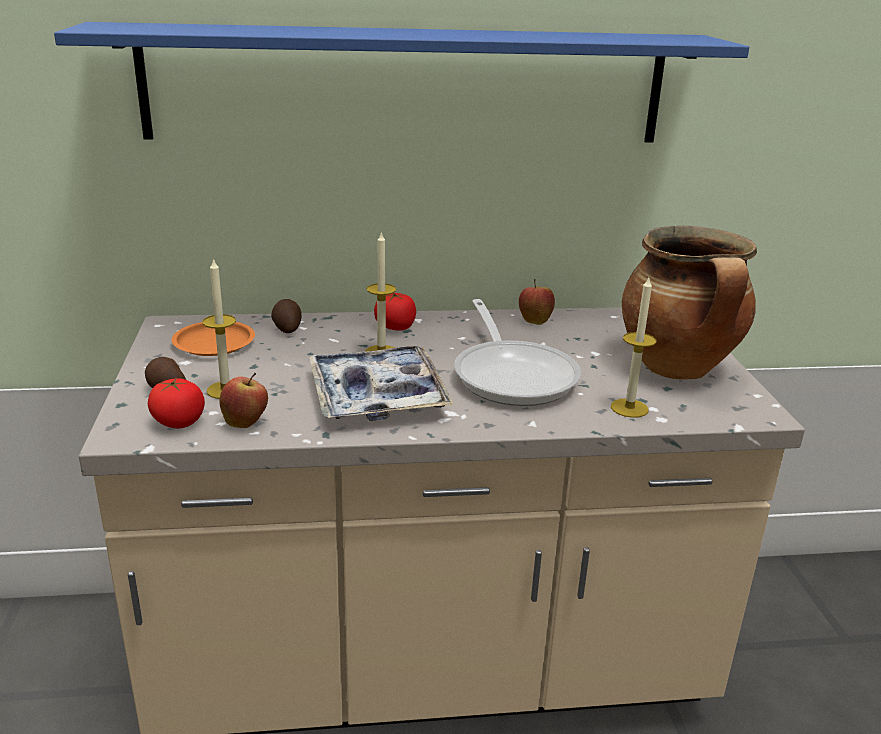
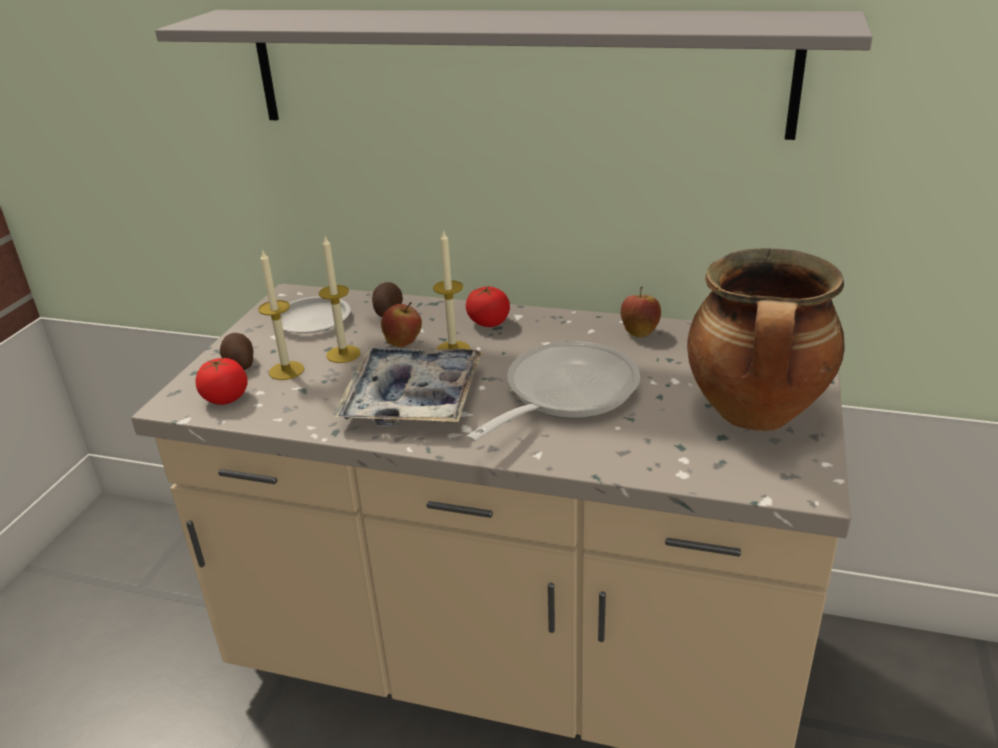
camera: 25 degrees right, 5 degrees up
(213, 344) = (312, 320): orange plate -> white plate
(245, 422) = (278, 407): apple -> apple (404, 343)
(408, 86) = (510, 71): blue shelf -> grey shelf
(513, 375) = (563, 394): frying pan -> frying pan turned 150 degrees counterclockwise
(629, 408) = (657, 454): candle -> candle (343, 354)

